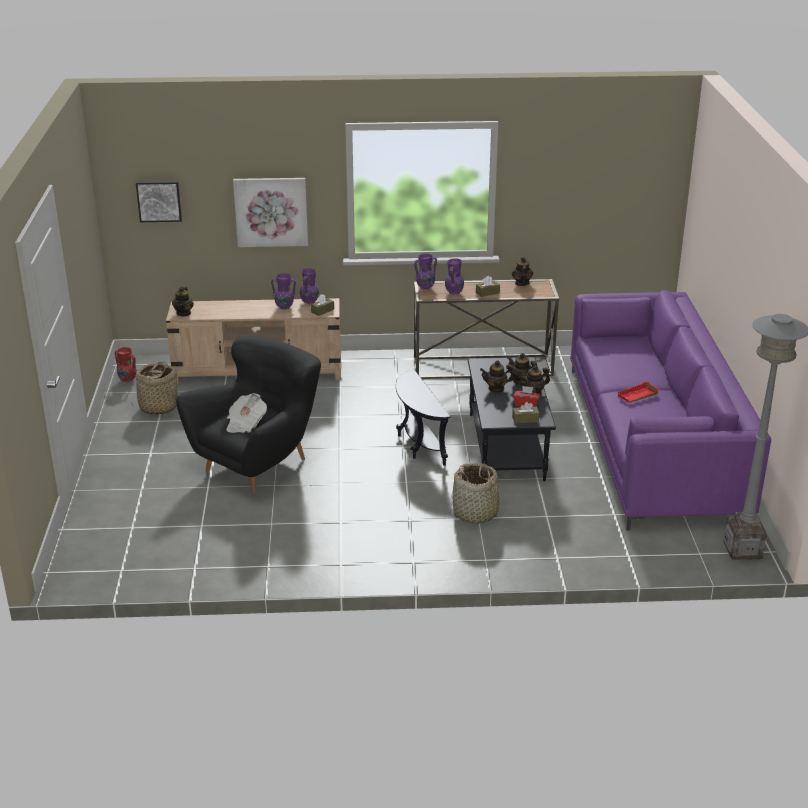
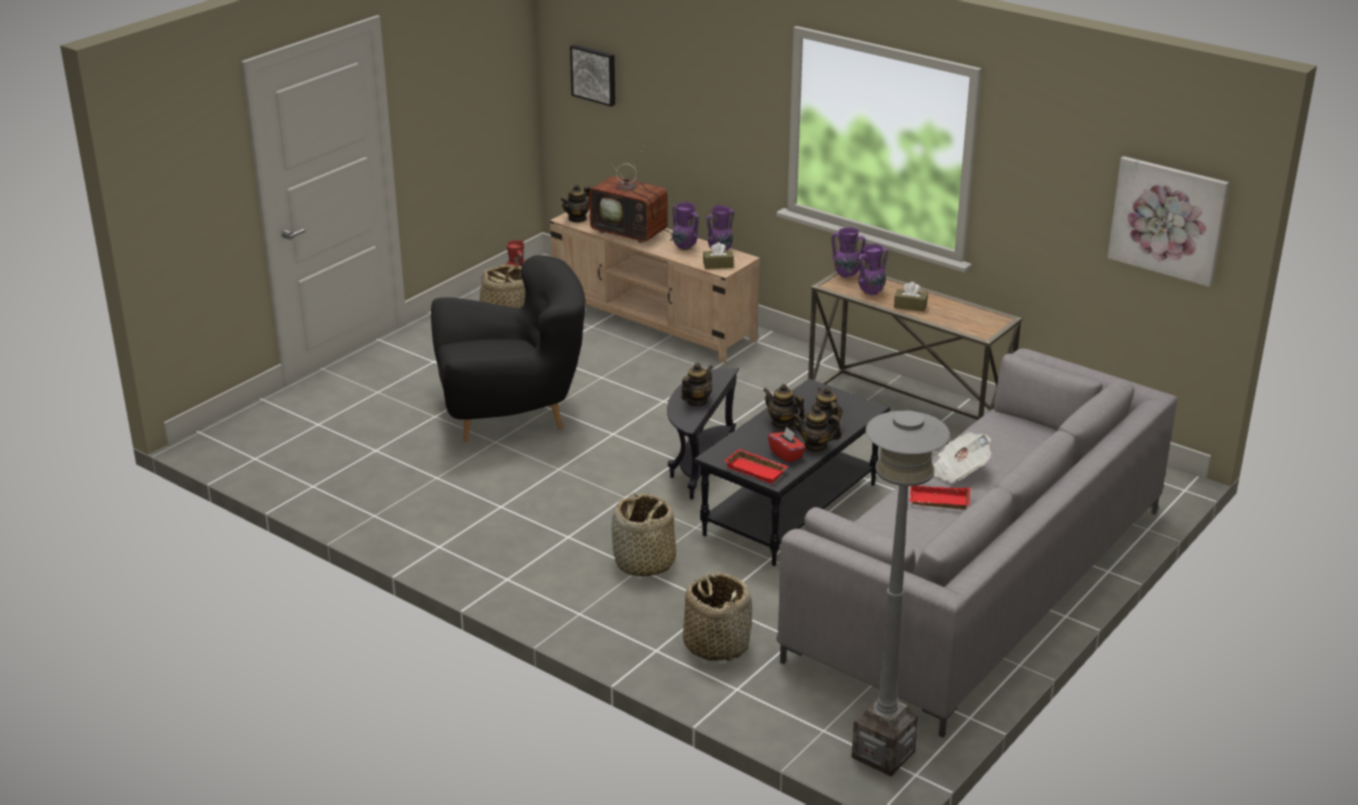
camera: 40 degrees right, 0 degrees up
(235, 309) = (632, 232): none -> television
(245, 424) = (486, 356): newspaper -> newspaper (958, 471)
(271, 211) = (707, 121): picture -> picture (1168, 219)
(521, 283) = (972, 310): teapot -> teapot (696, 401)
(525, 419) = (757, 470): brown tissue box -> red tray
(581, 537) = (716, 644): none -> basket
(653, 441) = (978, 583): purple sofa -> grey sofa

